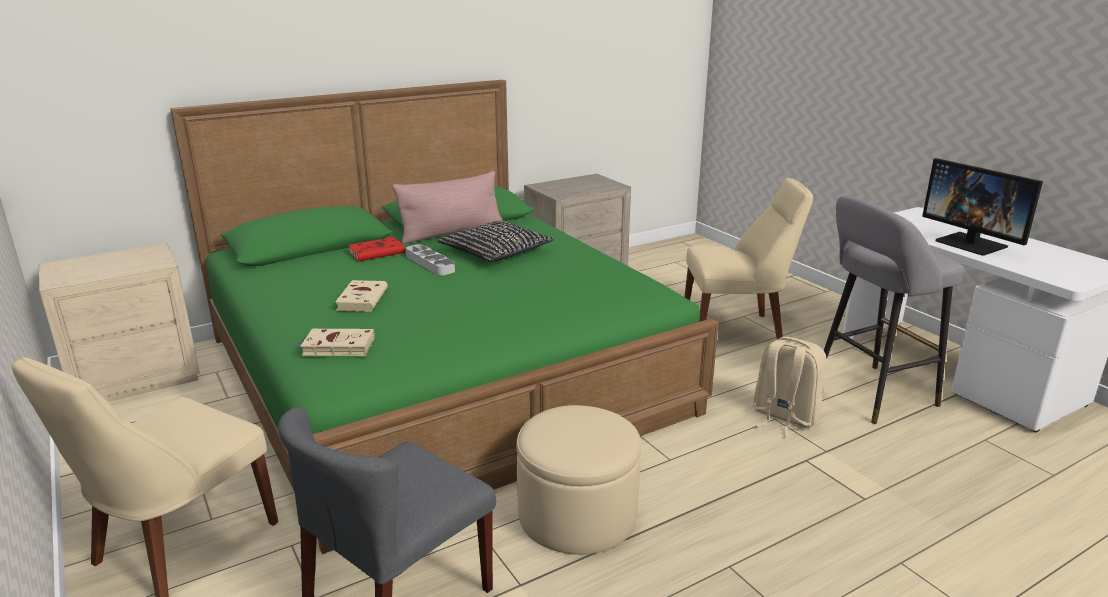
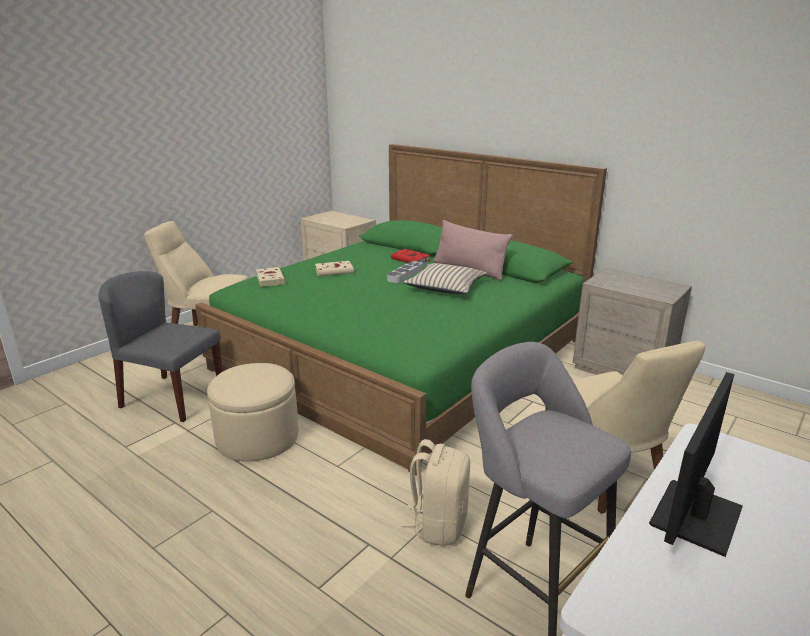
camera: 70 degrees right, 0 degrees up
(495, 252) = (445, 287): black pillow -> beige pillow

